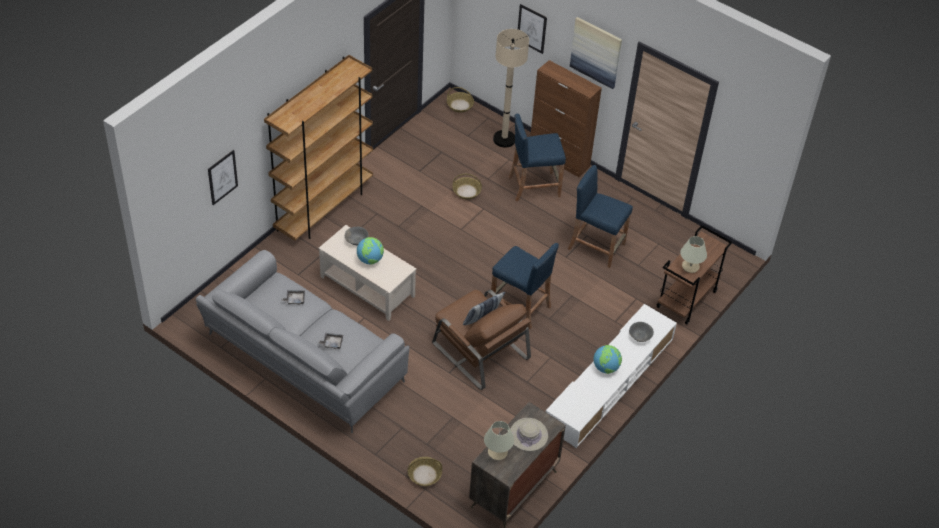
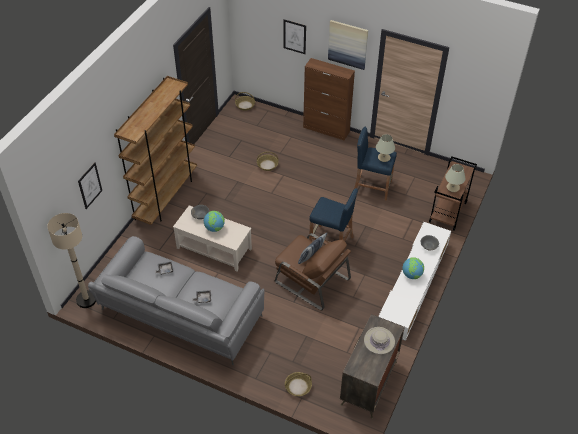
camera: 10 degrees left, 0 degrees up
(497, 452) = (360, 360): beige table lamp -> beige table lamp (384, 157)
(504, 139) = (283, 123): beige floor lamp -> beige floor lamp (86, 299)
(534, 186) = (314, 152): blue stool -> none

